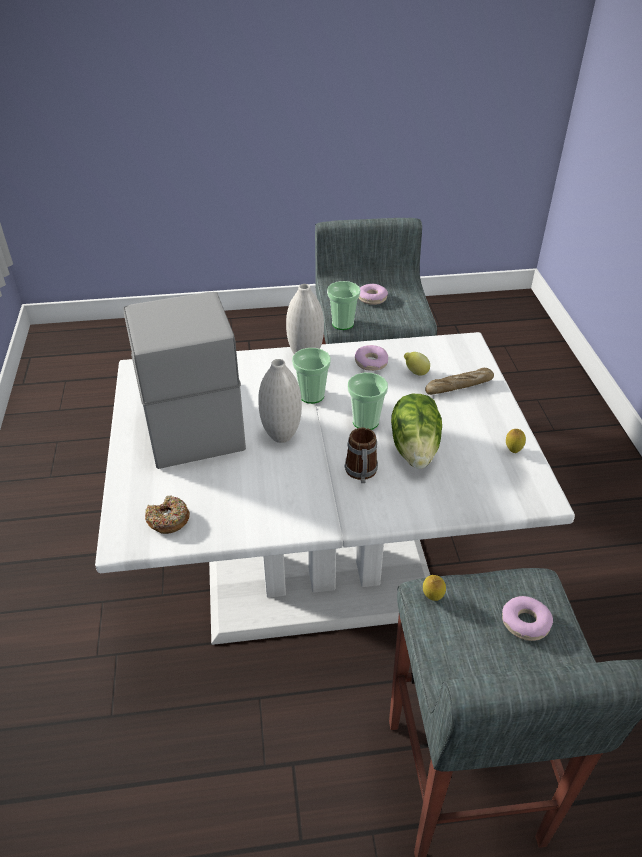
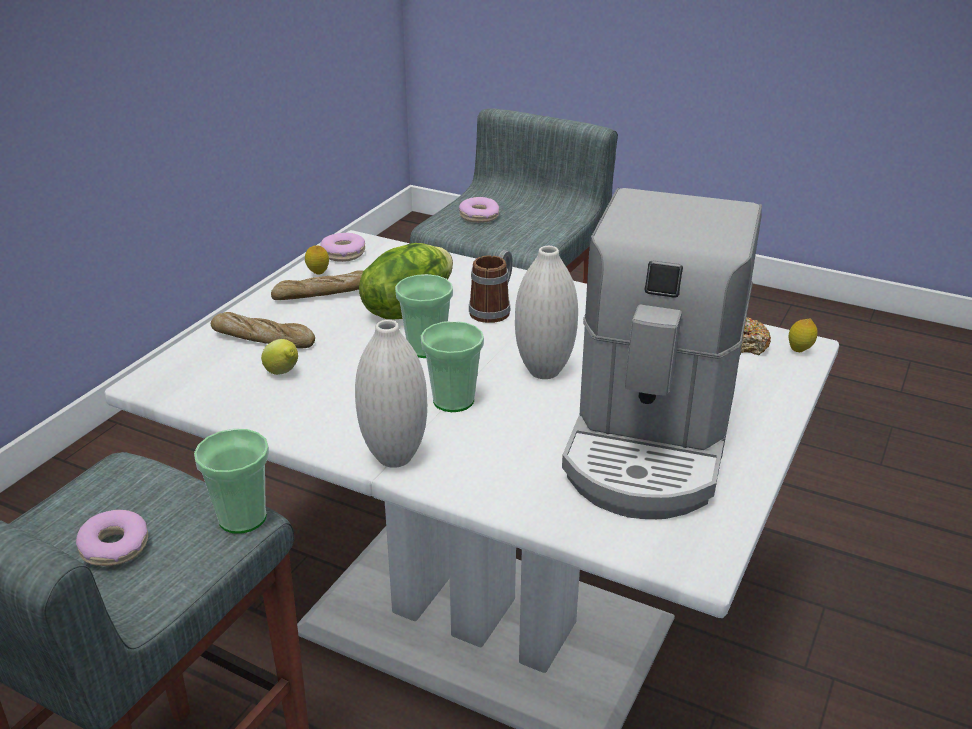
camera: 145 degrees left, 10 degrees down
(371, 363) = (317, 409): donut -> donut (343, 254)
(432, 597) = (529, 244): lemon -> lemon (799, 351)
(481, 433) = (323, 295): none -> bread

